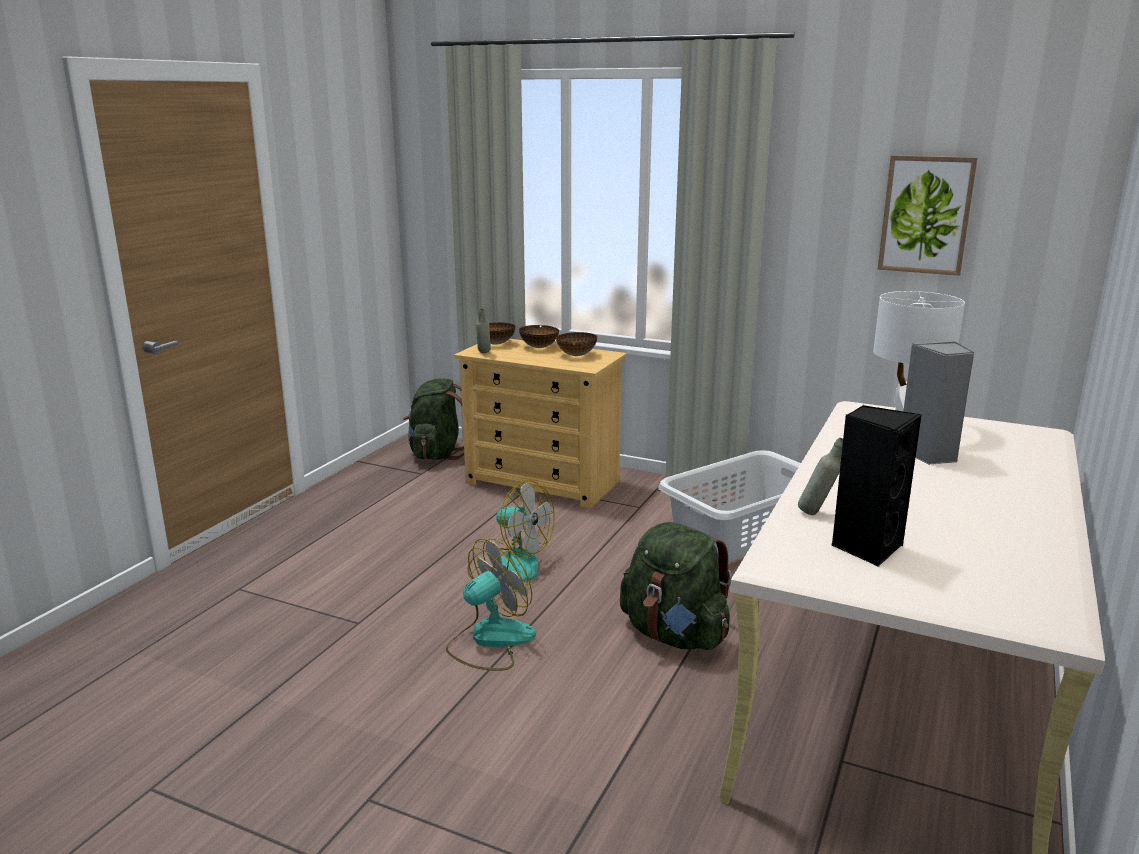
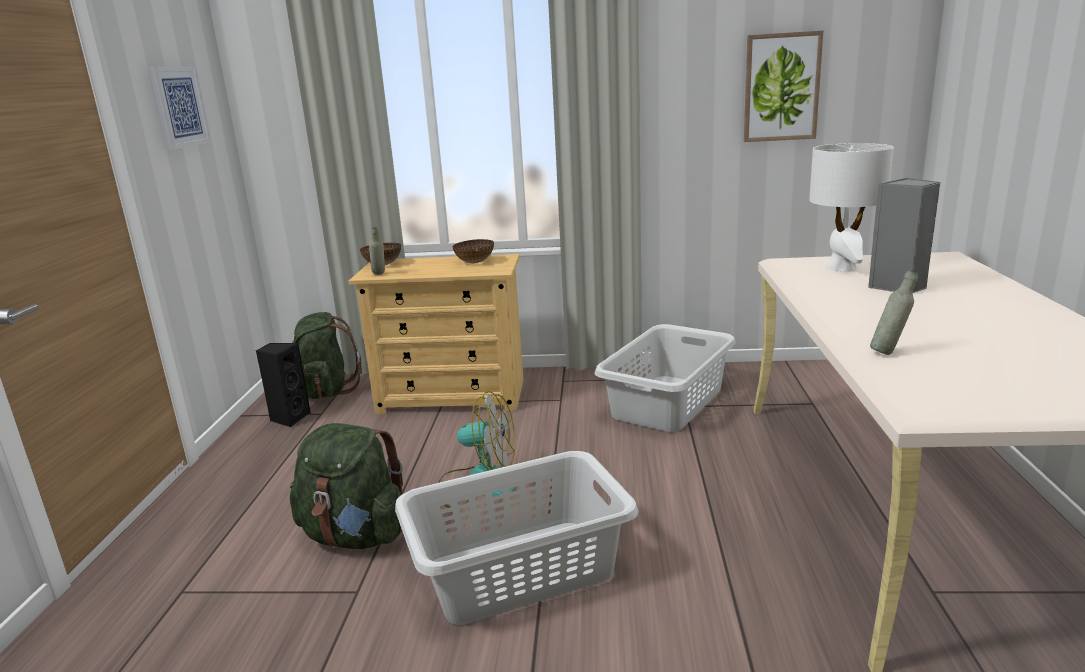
camera: 20 degrees left, 0 degrees up
(339, 180) = (178, 107): none -> picture
(490, 640) = (517, 570): fan -> grey laundry basket
(539, 347) = (430, 261): bowl -> none
(674, 635) = (690, 512): green backpack -> green backpack (356, 536)
(866, 547) = (974, 373): black speaker -> black speaker (289, 418)

